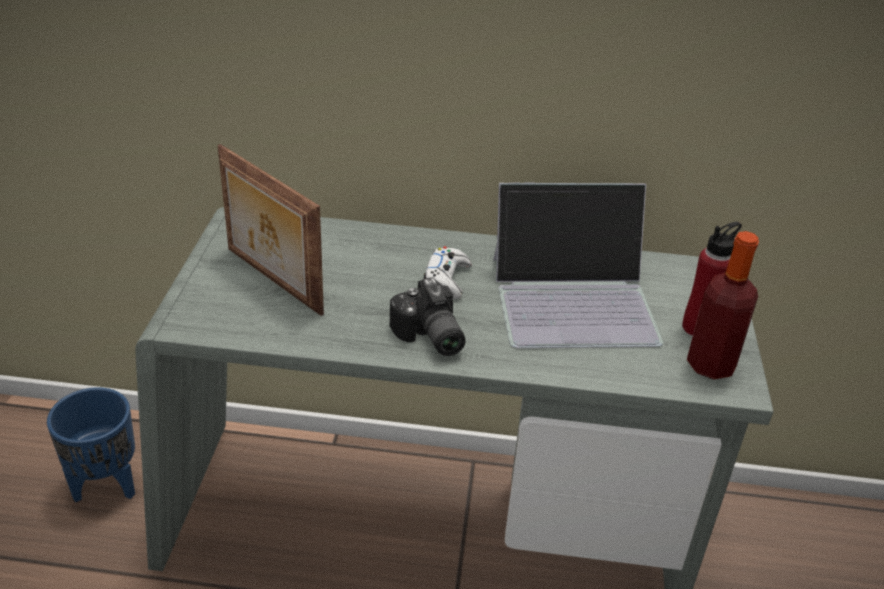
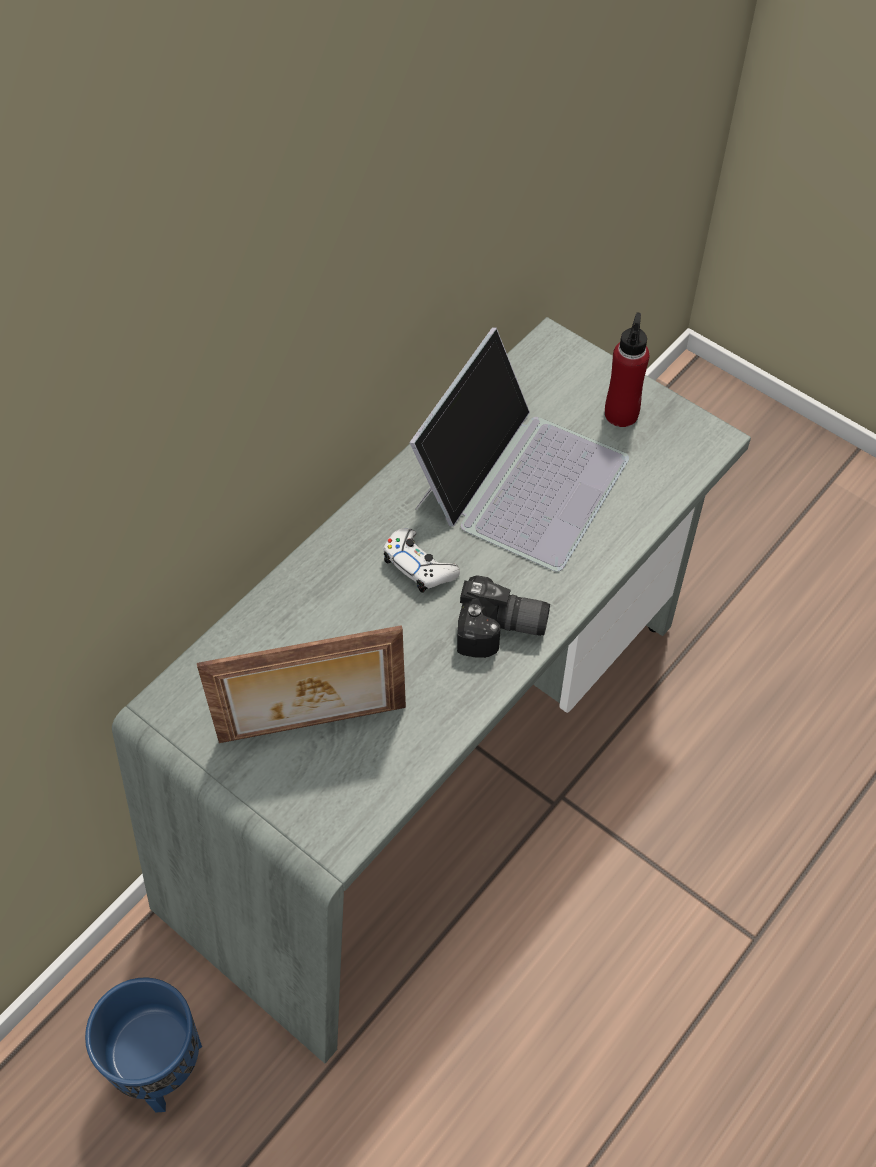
camera: 55 degrees left, 20 degrees up
(710, 365) = (674, 440): bottle -> none

